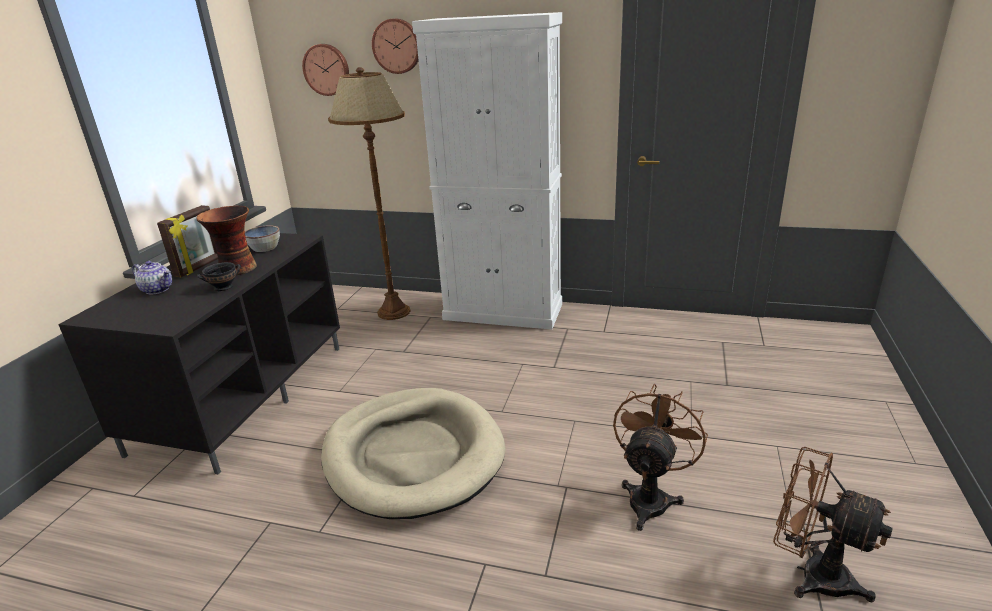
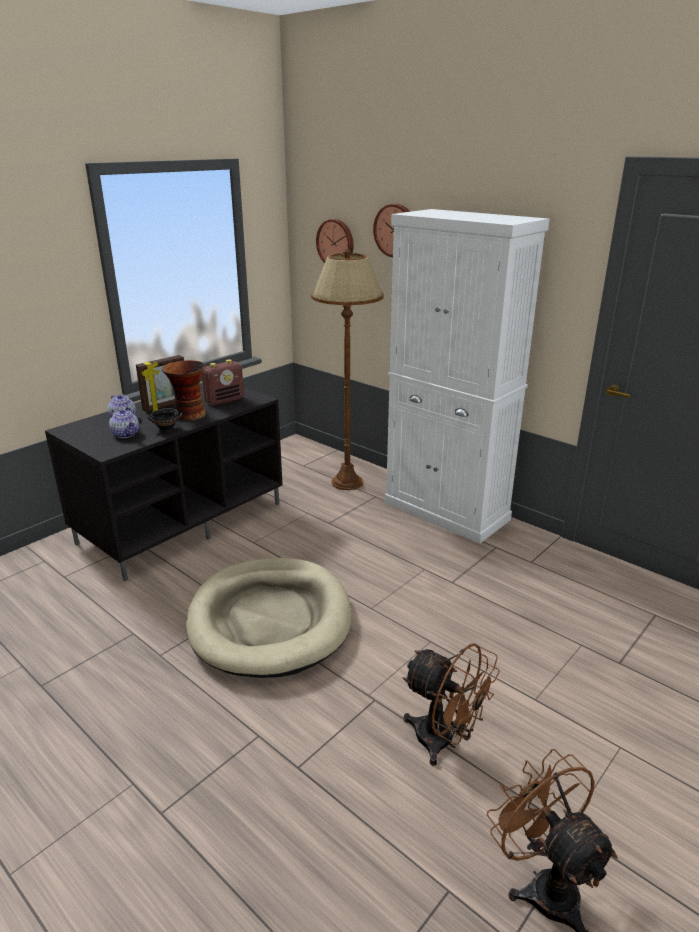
camera: 25 degrees right, 0 degrees up
(177, 303) = (126, 434): none -> teapot
(265, 248) = (224, 400): bowl -> radio
(651, 497) = (444, 742): brown fan -> brown fan turned 75 degrees clockwise

